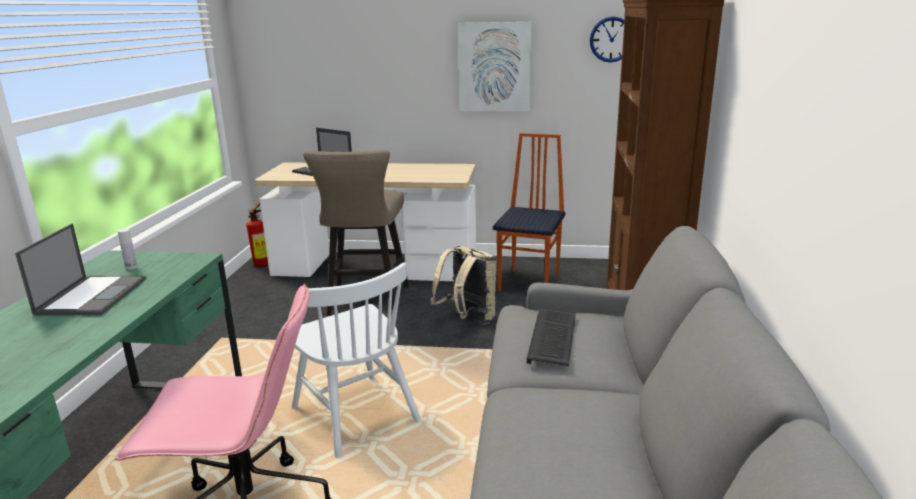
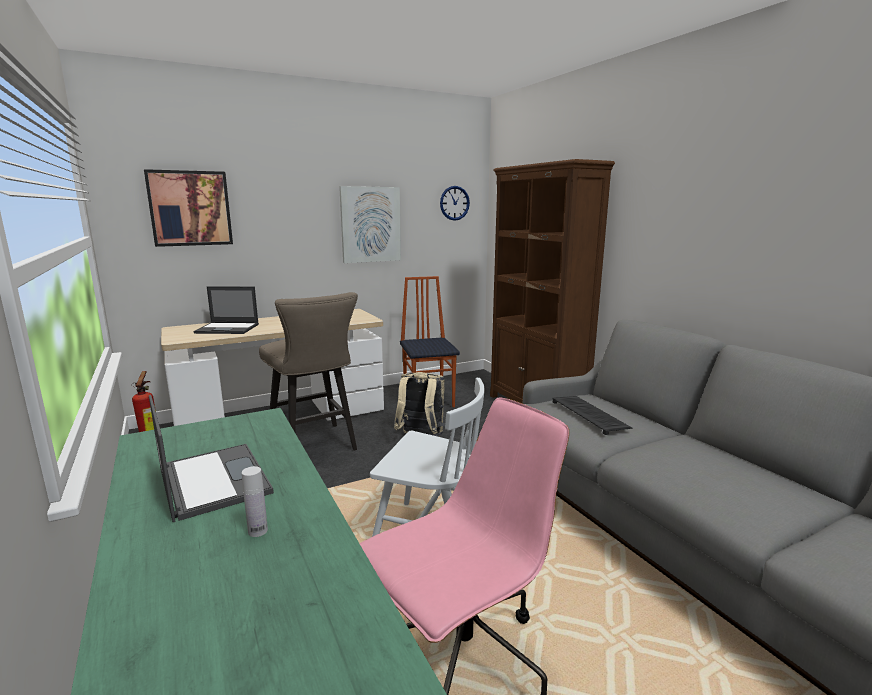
camera: 35 degrees left, 5 degrees down
(131, 267) = (198, 443): white bottle -> white bottle (258, 531)
(310, 50) = (190, 208): none -> picture

